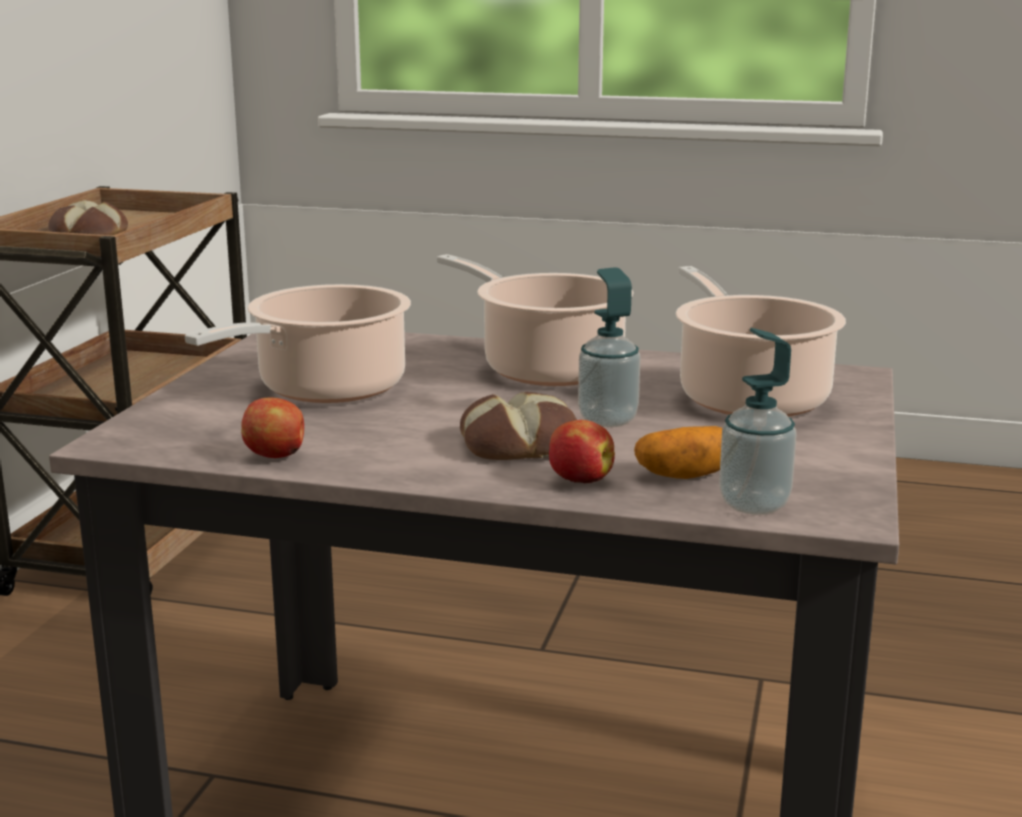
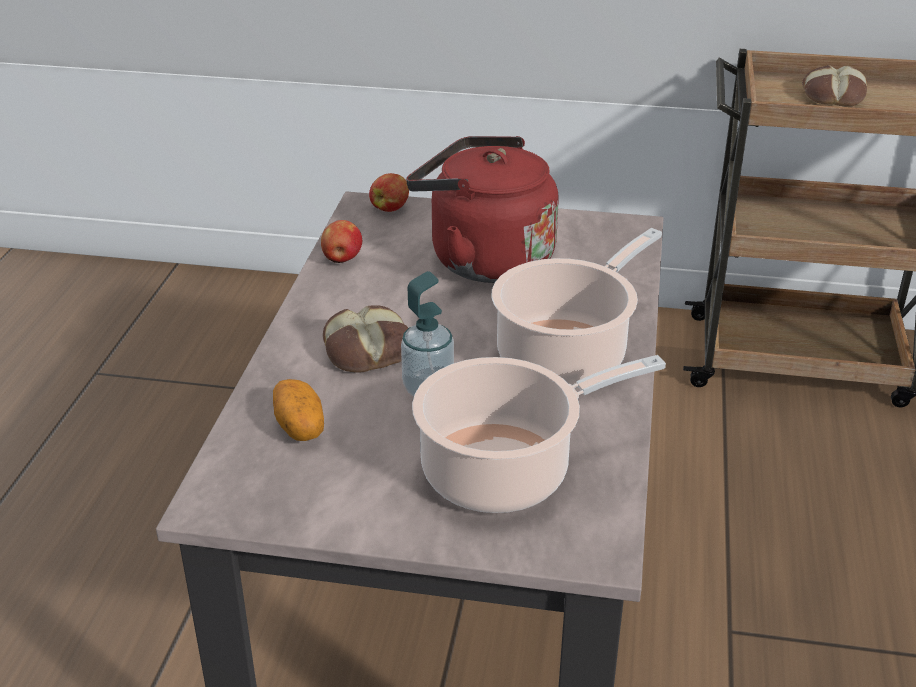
camera: 85 degrees right, 15 degrees up
(325, 389) = (484, 260): cooking pot -> red kettle
(579, 481) = (291, 378): apple -> apple (390, 208)
(754, 504) = (237, 458): soap dispenser -> none

